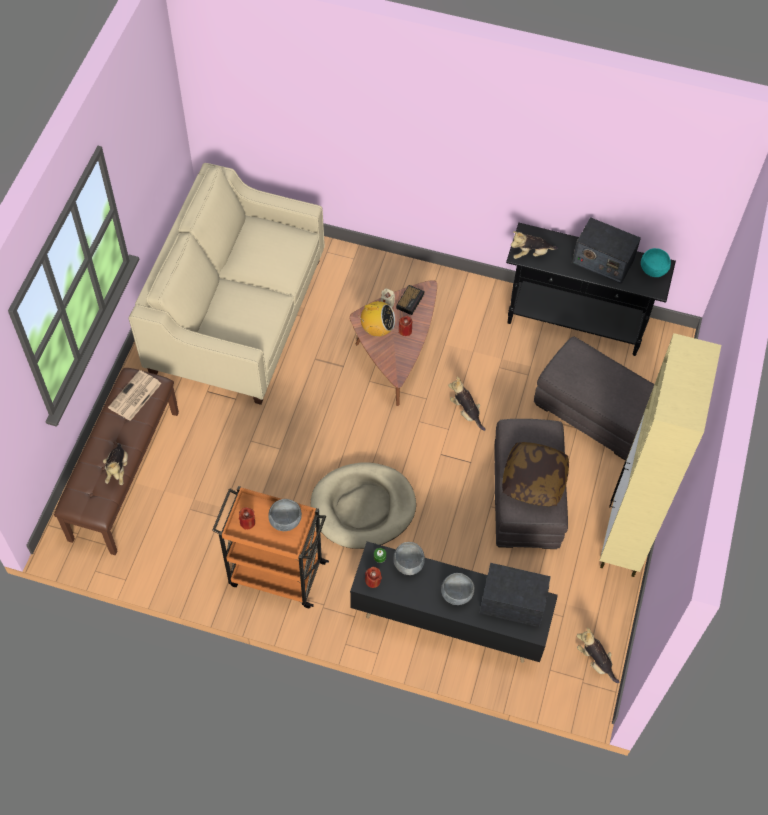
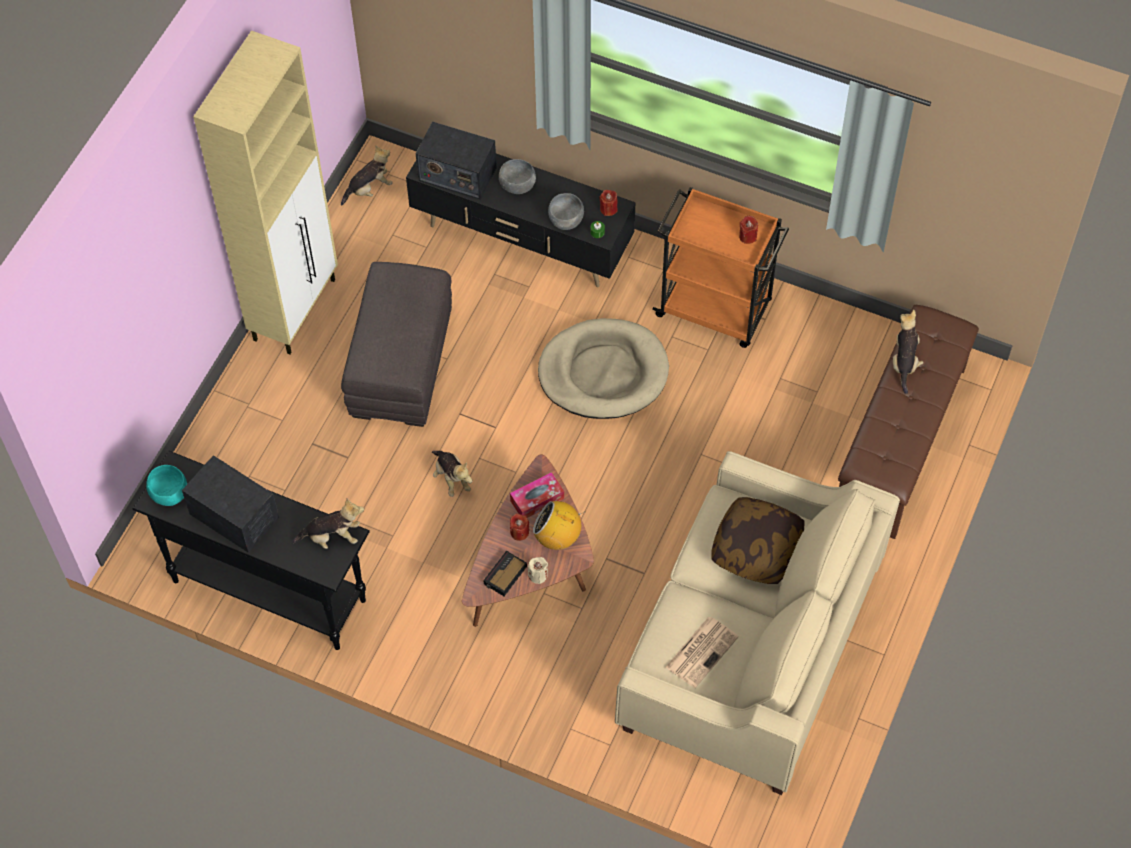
camera: 170 degrees left, 0 degrees up
(134, 396) = (888, 451): newspaper -> newspaper (702, 651)
(285, 521) = (704, 233): grey bowl -> none
(396, 354) = (537, 500): none -> tissue box
(534, 480) = (397, 310): pillow -> pillow (756, 548)
(595, 413) = (282, 459): grey ottoman -> none
(595, 661) = (369, 189): plush toy -> plush toy turned 90 degrees counterclockwise

